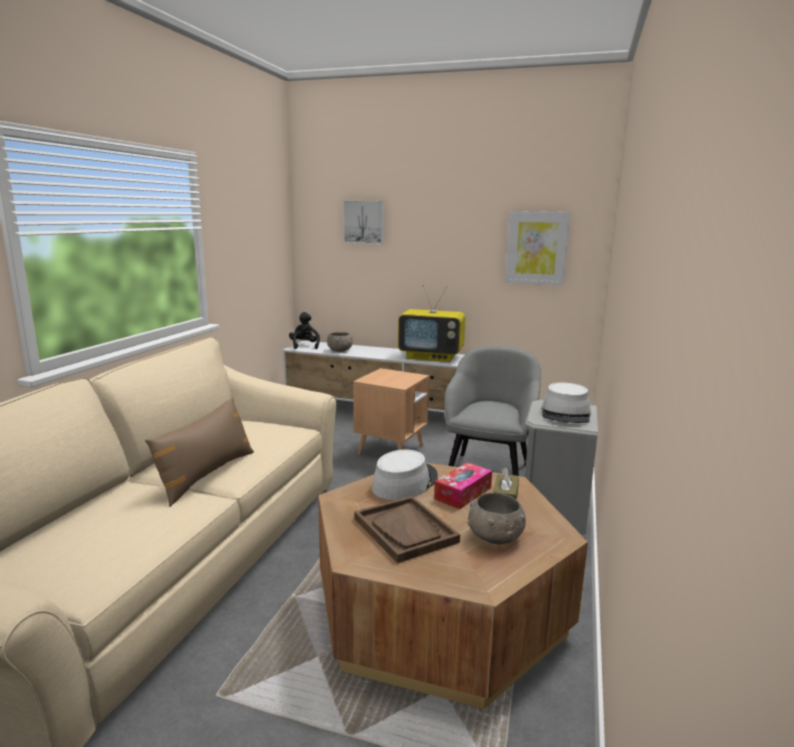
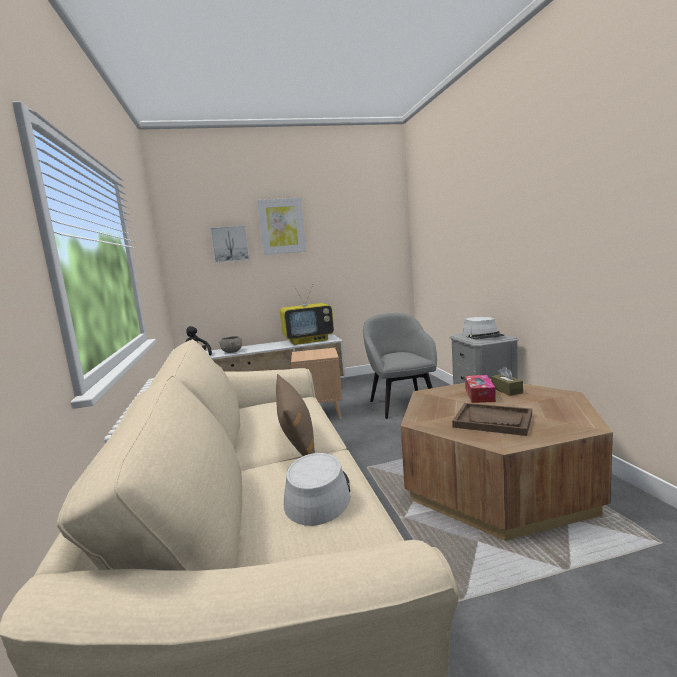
camera: 30 degrees left, 5 degrees down
(404, 482) = (436, 401): grey hat -> grey hat (317, 495)
(495, 537) = (542, 406): grey bowl -> none
(536, 248) = (365, 249): picture -> picture (282, 226)

